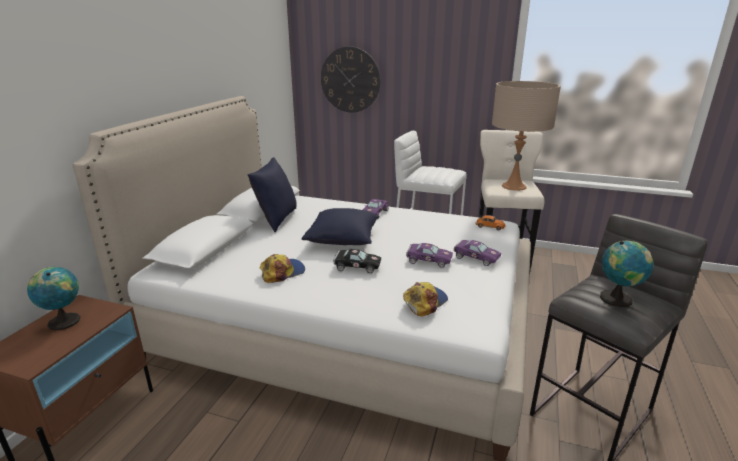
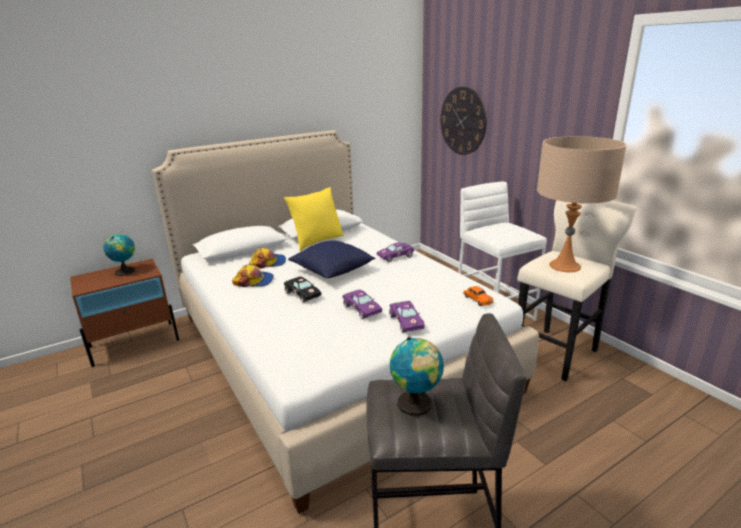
camera: 40 degrees right, 0 degrees up
(276, 220) = (317, 241): blue pillow -> yellow pillow
(424, 301) = (296, 338): cap -> cap (268, 263)

